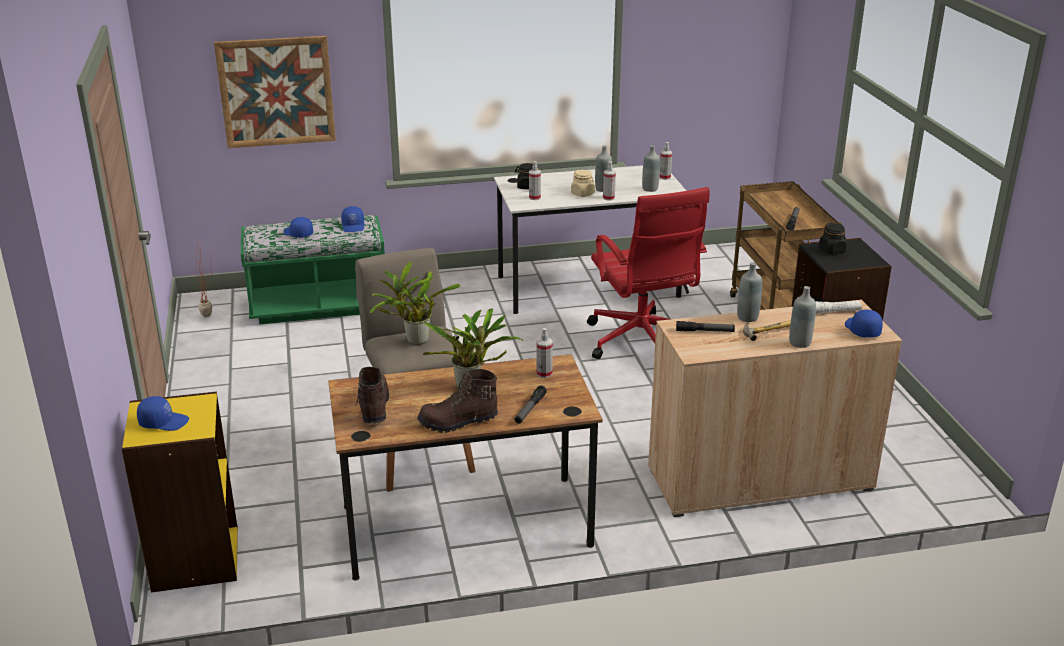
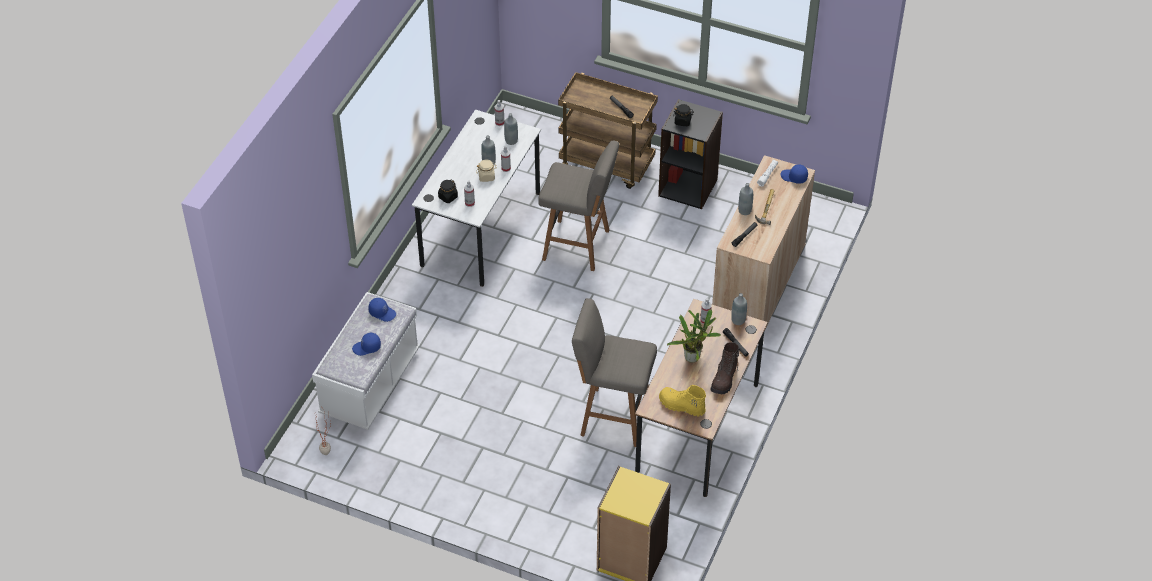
camera: 55 degrees left, 20 degrees up
(164, 422) = (635, 499): blue cap -> none
(276, 92) = (300, 263): picture -> none
(318, 305) = (370, 383): green bench -> white bench
(373, 407) = (681, 406): brown boot -> yellow boot
(414, 341) = (619, 357): potted plant -> none
(642, 342) = (578, 246): red office chair -> grey stool
(799, 343) = (786, 208): grey bottle -> grey bottle (738, 320)

